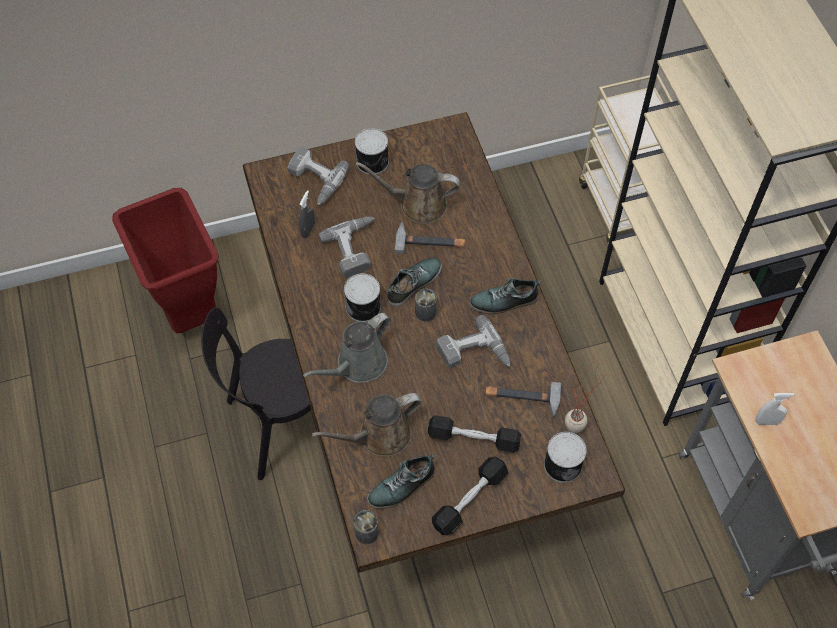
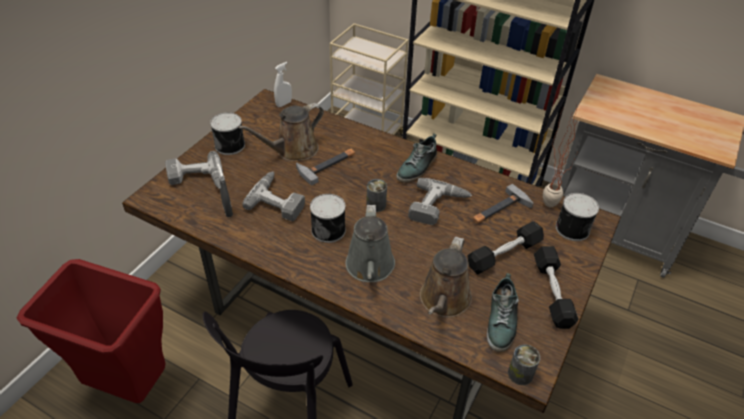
camera: 45 degrees left, 15 degrees down
(413, 283) = (346, 194): shoe -> none
(767, 422) = (639, 125): white spray bottle -> white spray bottle (284, 104)

